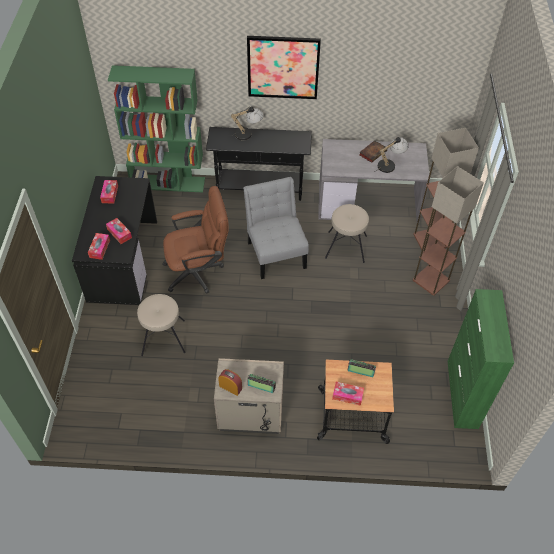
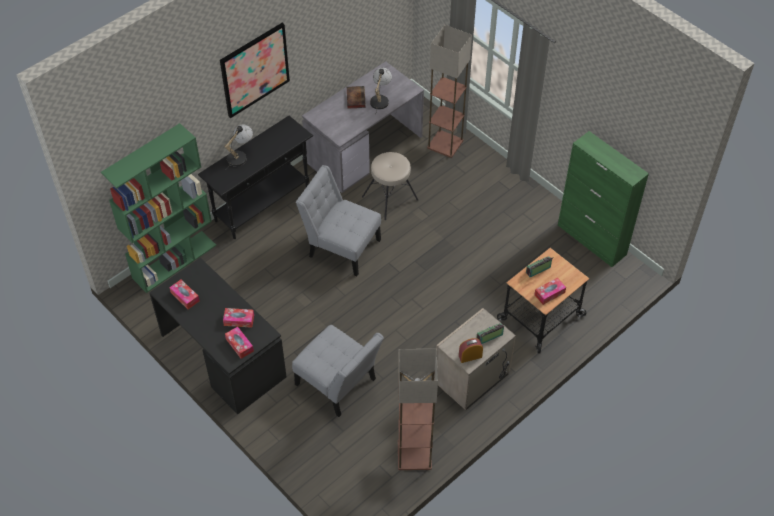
camera: 45 degrees left, 0 degrees up
(163, 338) = (338, 385): beige stool -> grey chair
(199, 271) = (299, 311): brown office chair -> none
(430, 280) = (480, 175): floor lamp -> floor lamp (414, 455)

